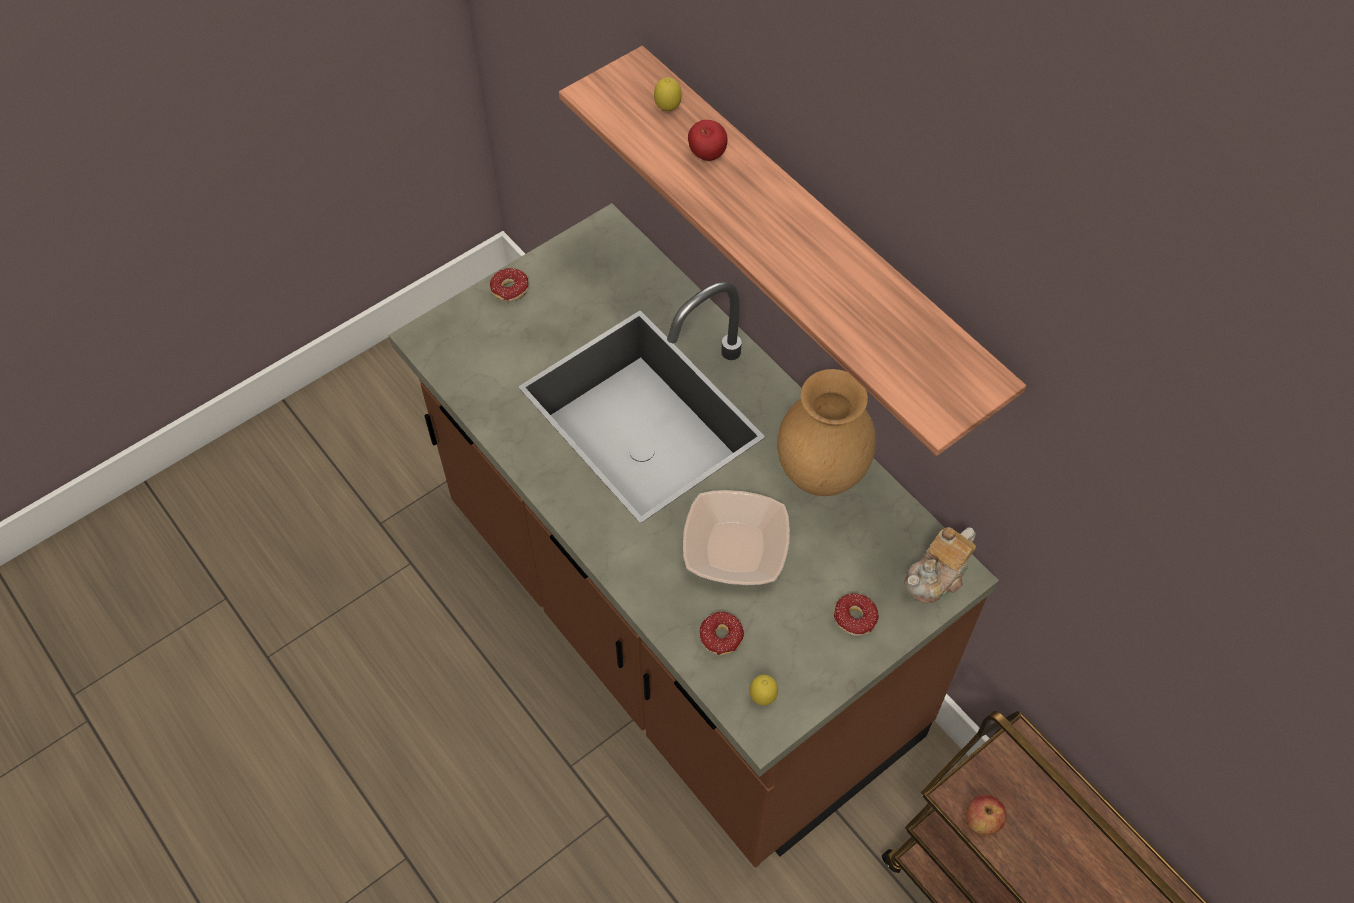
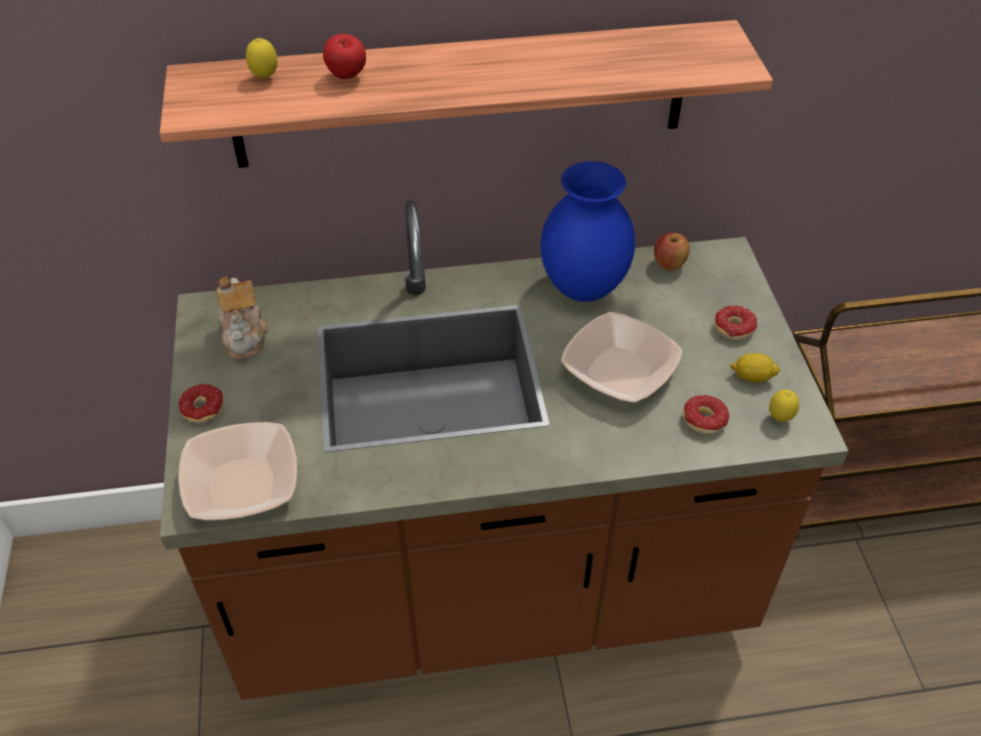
camera: 60 degrees left, 10 degrees down
(457, 355) = (242, 485): none -> bowl
(800, 657) = (752, 377): none -> lemon
(822, 475) = (584, 287): brown vase -> blue vase
(937, 576) = (723, 266): teapot -> teapot (245, 335)
(982, 821) = (873, 395): apple -> apple (669, 264)

